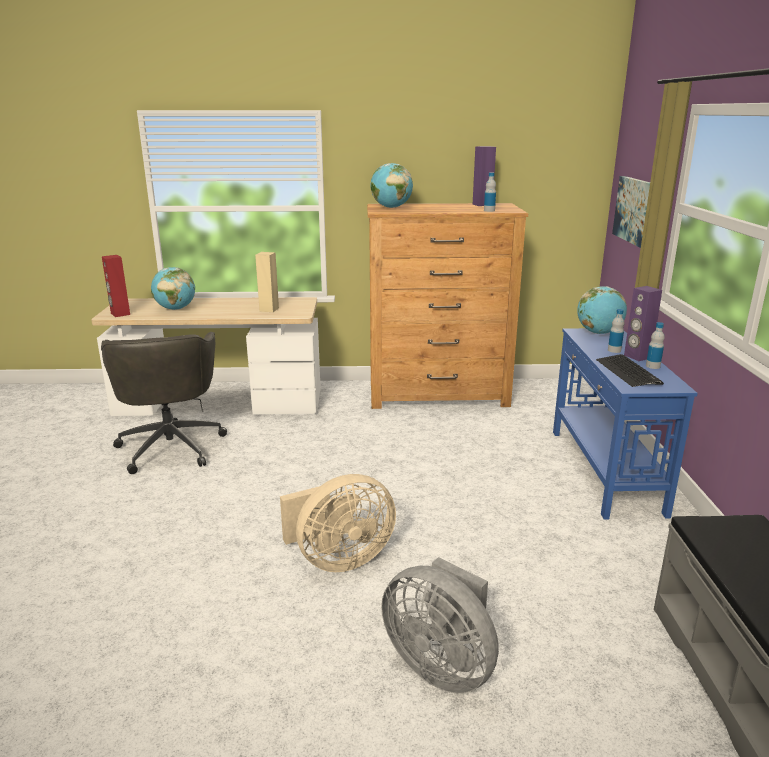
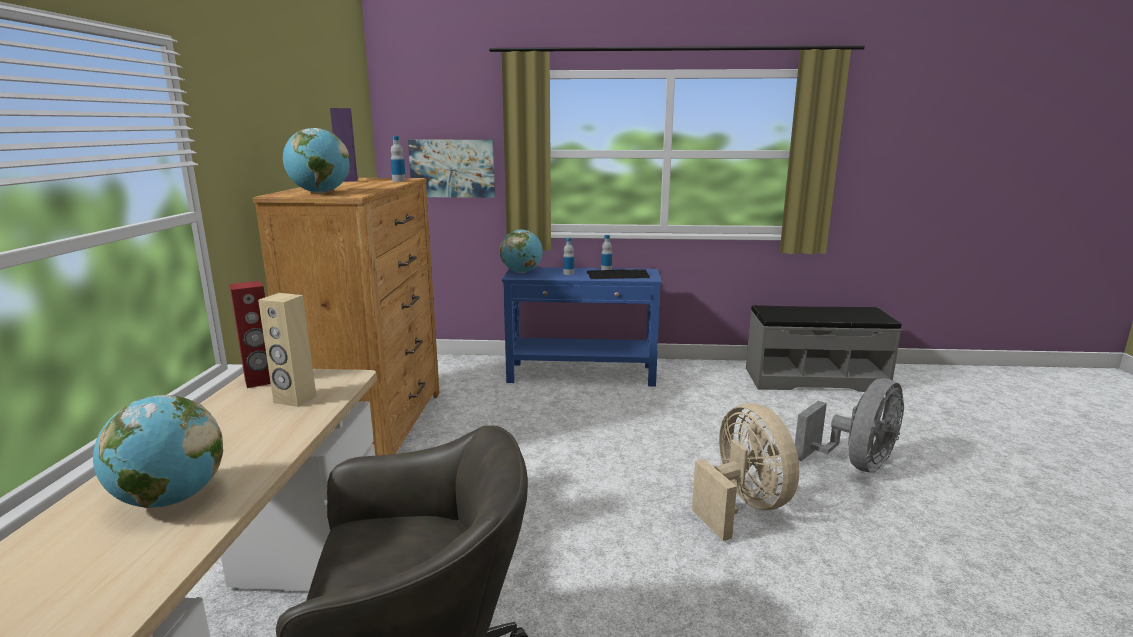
camera: 85 degrees left, 5 degrees down
(120, 314) = (116, 591): red speaker -> red speaker (261, 381)
(637, 356) = (584, 270): purple speaker -> none

